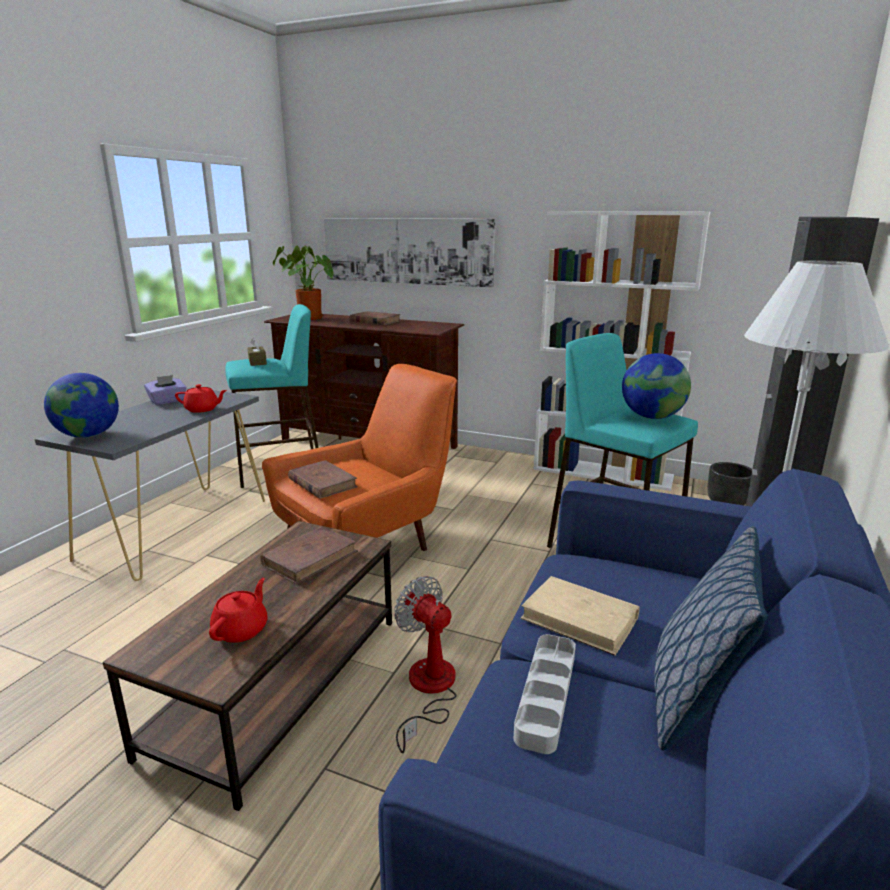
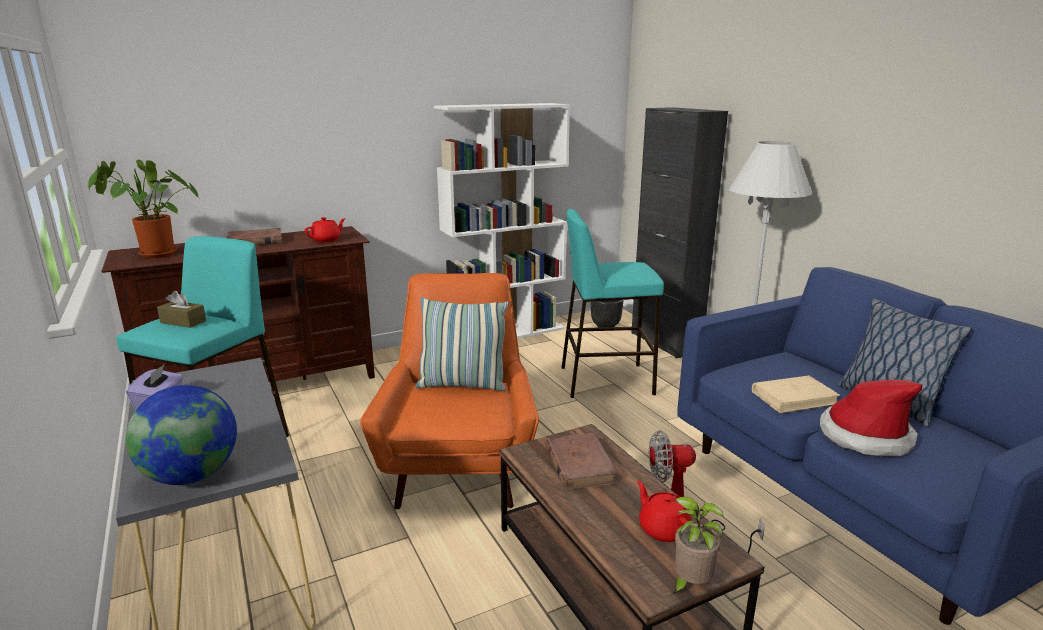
camera: 50 degrees left, 0 degrees up
(163, 668) = (690, 584): none -> potted plant
(202, 409) = (243, 392): red teapot -> red teapot (326, 240)
(322, 483) = (449, 413): brown book -> none
(375, 471) = (462, 385): none -> pillow
(406, 251) = (268, 155): picture -> none
(546, 695) = (864, 436): grey tray -> hat
(652, 417) = (632, 267): globe -> none

